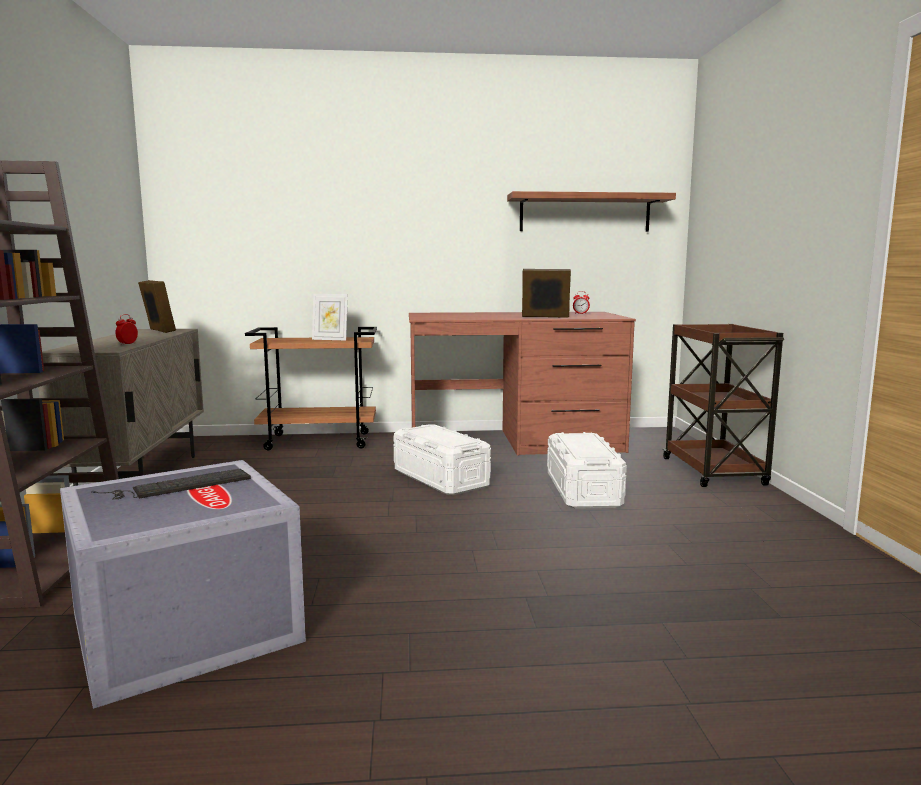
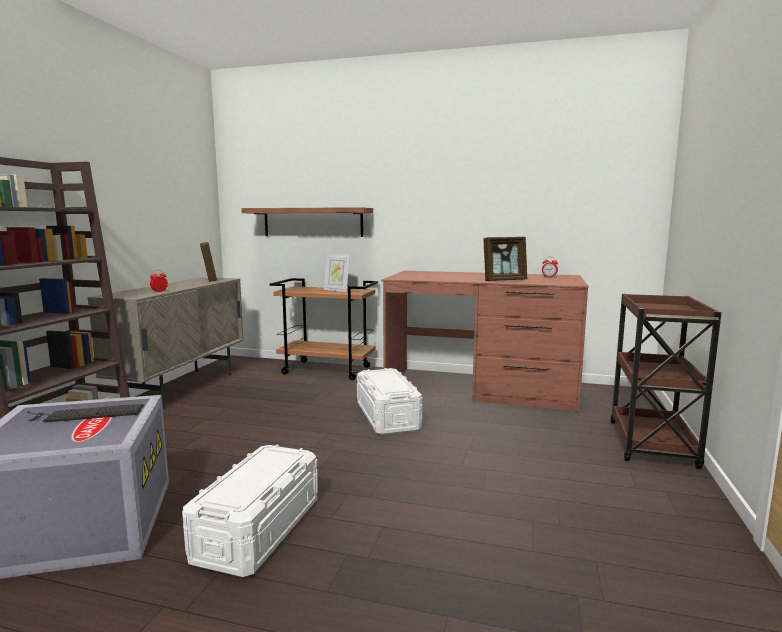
camera: 20 degrees right, 0 degrees up
(545, 317) = (504, 280): picture frame -> picture frame turned 135 degrees clockwise
(582, 490) = (500, 446): white storage box -> white storage box (258, 529)
(585, 213) = (563, 184): shelf -> shelf (312, 222)

